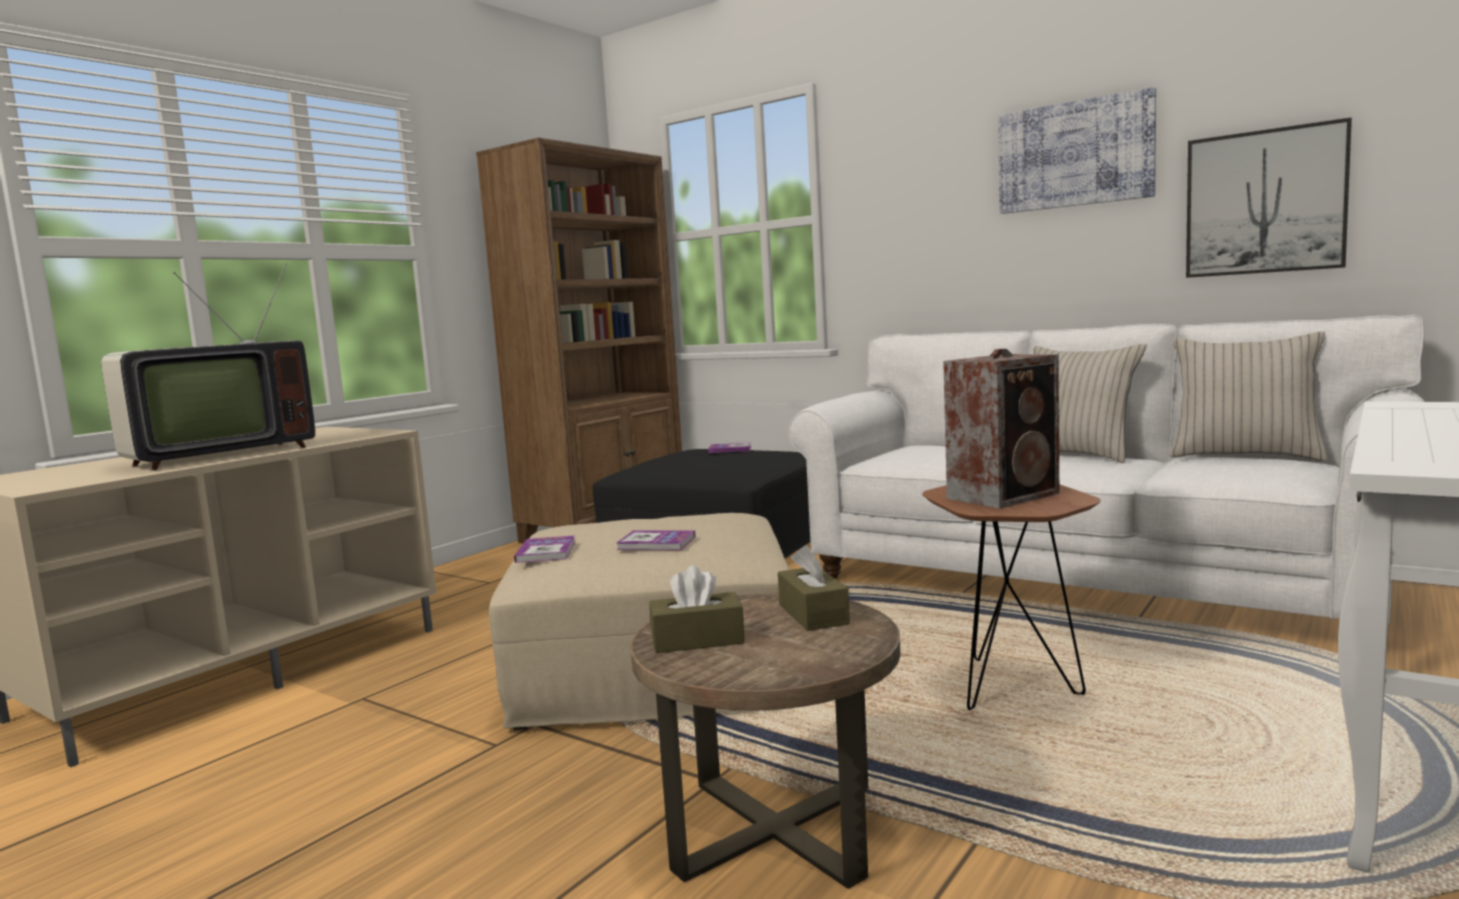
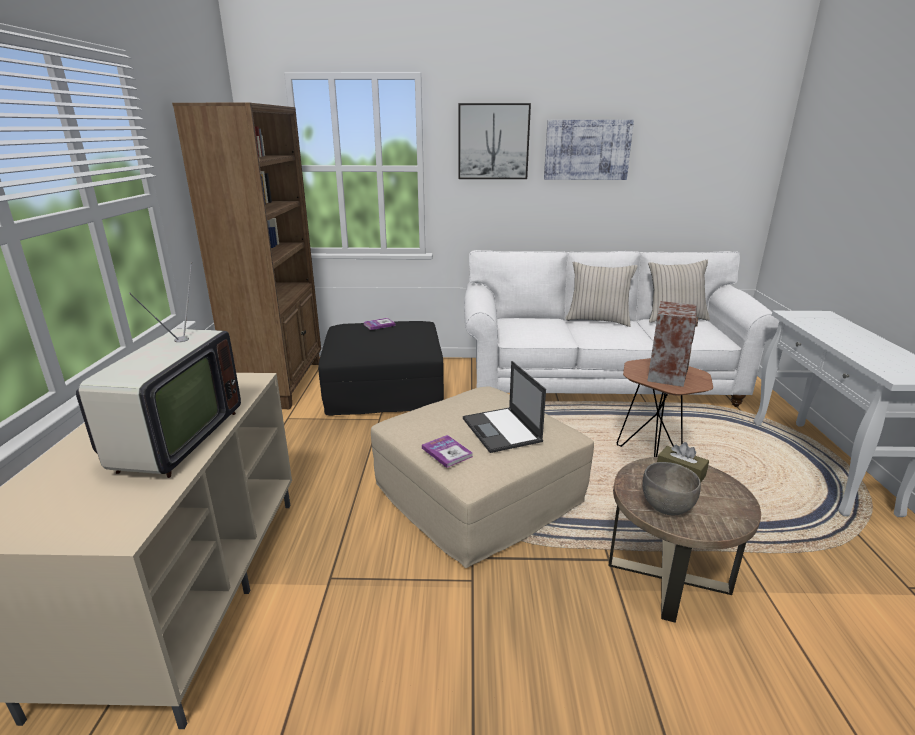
camera: 35 degrees left, 15 degrees up
(656, 543) = (502, 430): book -> laptop
(697, 640) = (666, 508): brown tissue box -> grey bowl
(1265, 202) = (675, 189): picture -> picture (493, 142)

